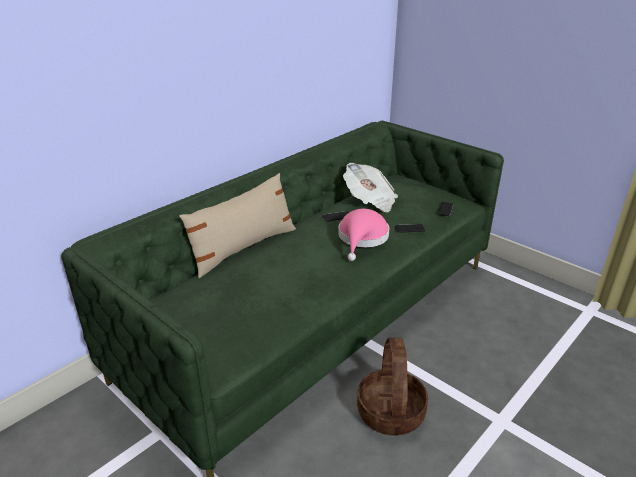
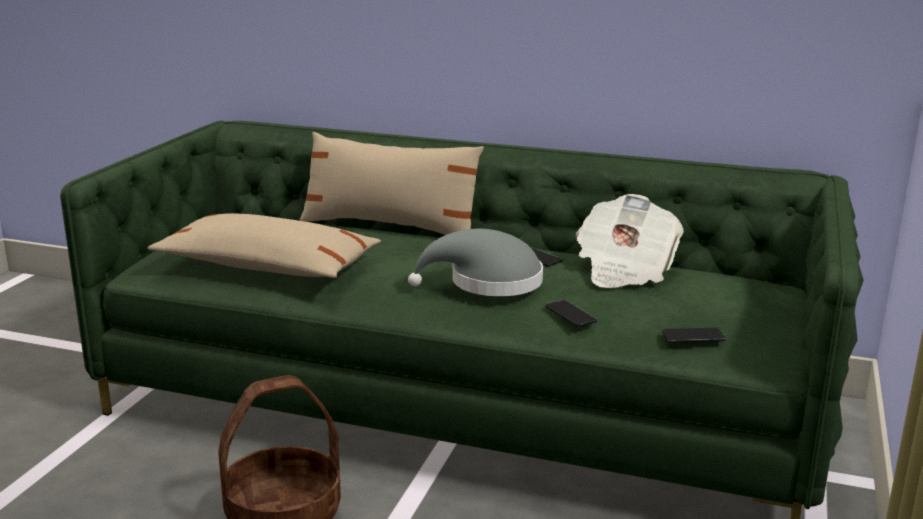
camera: 65 degrees right, 10 degrees down
(271, 307) = (267, 267): none -> beige pillow
(362, 238) = (488, 283): pink hat -> grey hat

